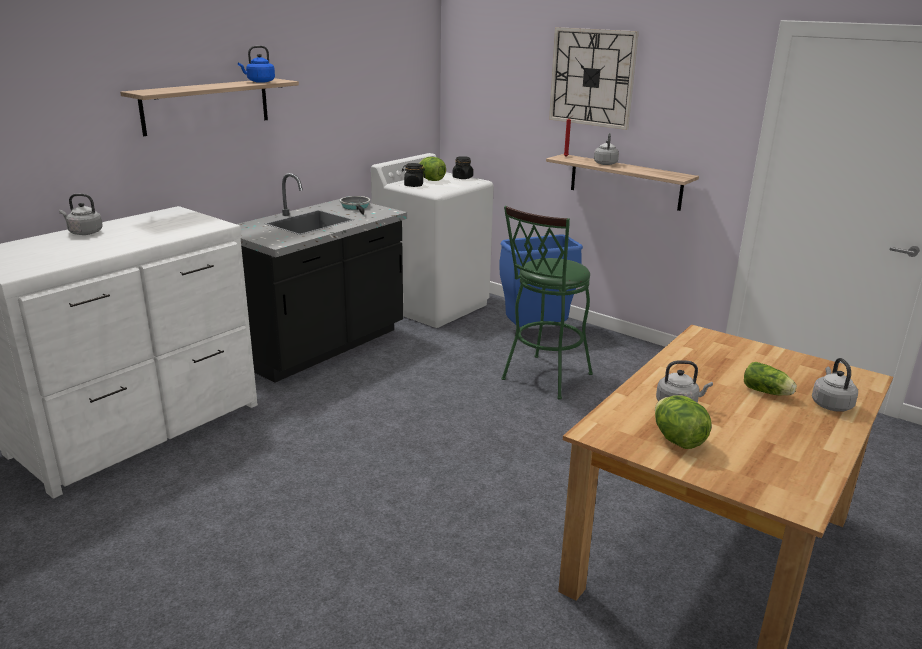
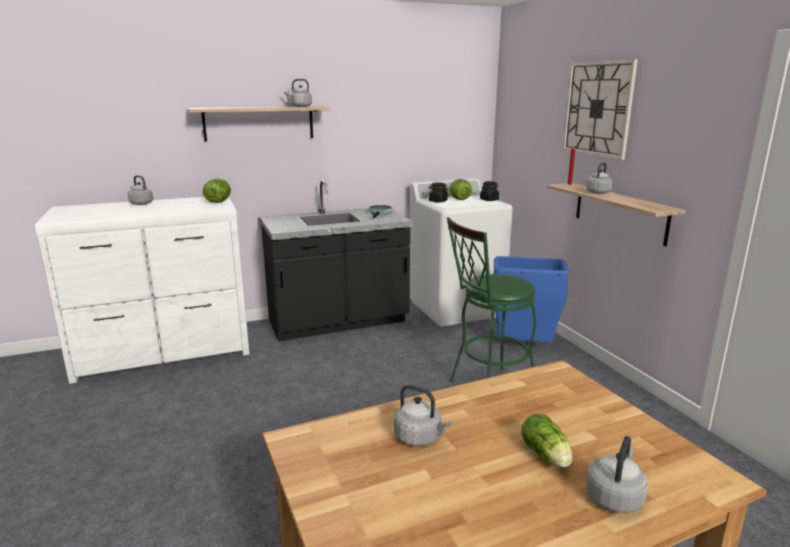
camera: 30 degrees right, 5 degrees down
(259, 81) = (300, 106): blue kettle -> grey kettle
(677, 440) = (360, 476): lettuce -> lettuce (218, 202)

